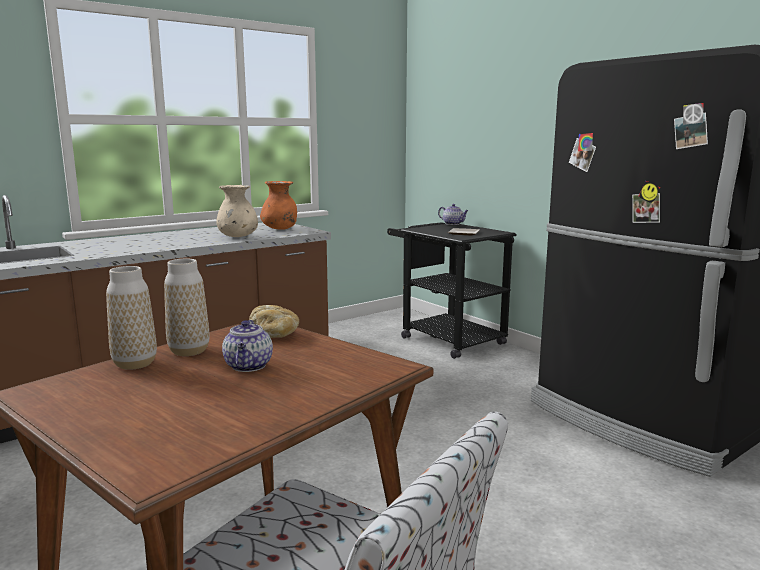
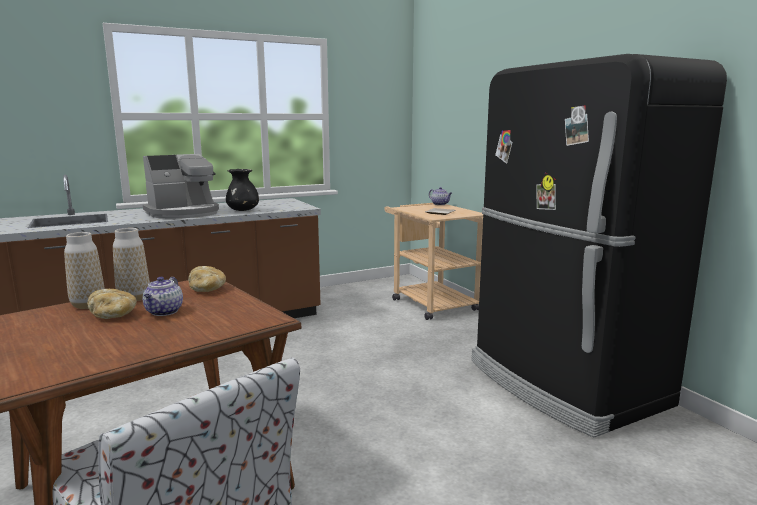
camera: 10 degrees right, 0 degrees up
(165, 242) = (184, 213): none -> coffee machine
(184, 375) = (113, 315): none -> bread
(238, 237) = (243, 211): beige vase -> black vase
(280, 229) = (283, 205): orange vase -> none
(446, 338) = (430, 302): black cart -> beige cart

